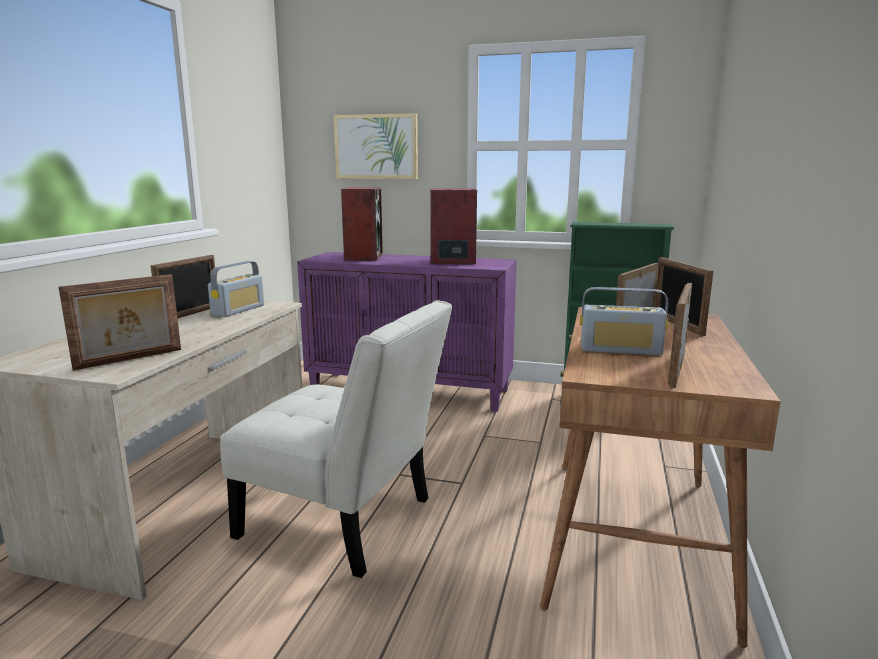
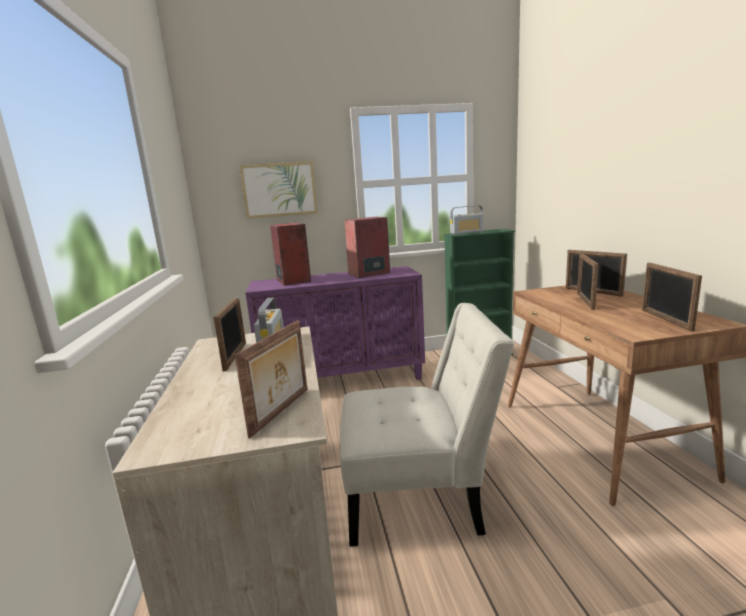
camera: 25 degrees left, 0 degrees up
(620, 350) = (609, 314): radio -> radio (466, 232)

